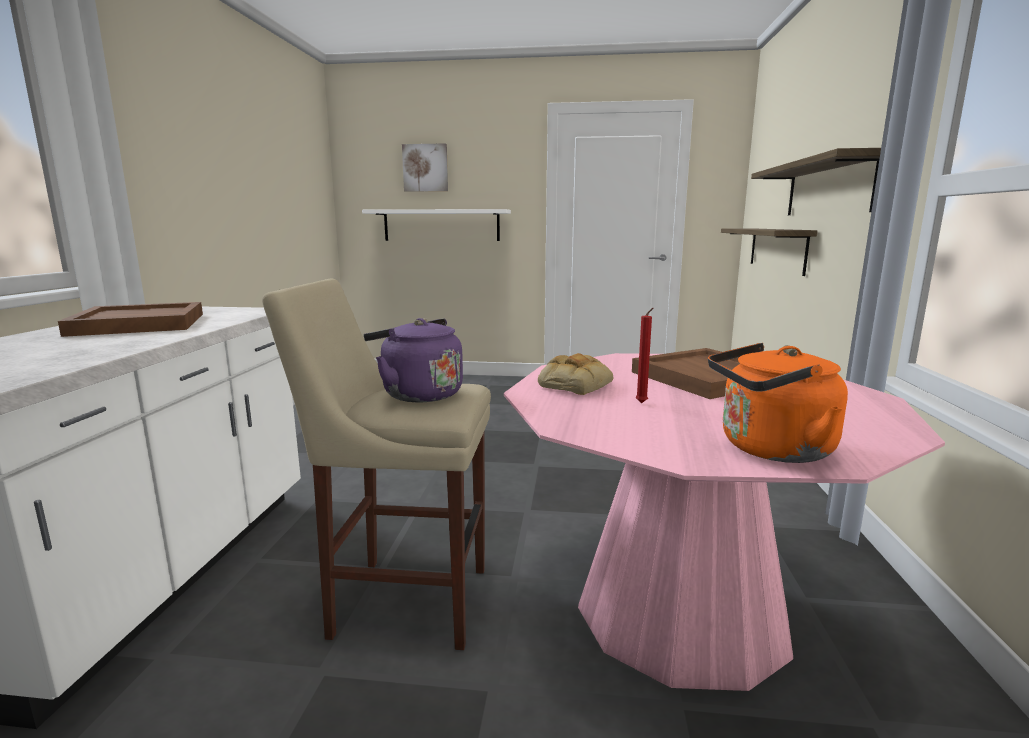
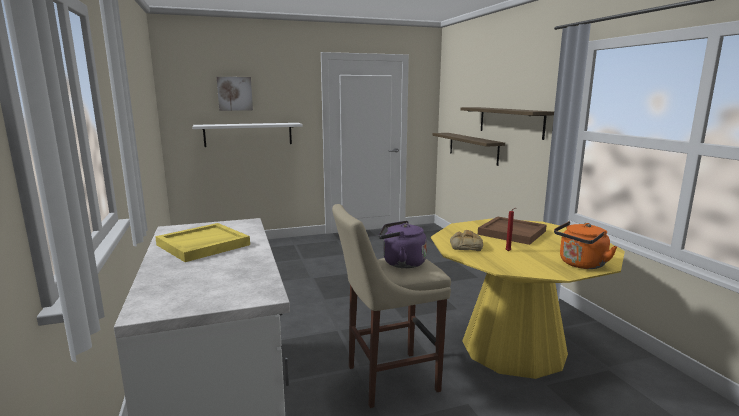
camera: 25 degrees left, 0 degrees up
(138, 324) = (203, 245): brown tray -> yellow tray
(681, 610) = (513, 347): pink dining table -> yellow dining table

